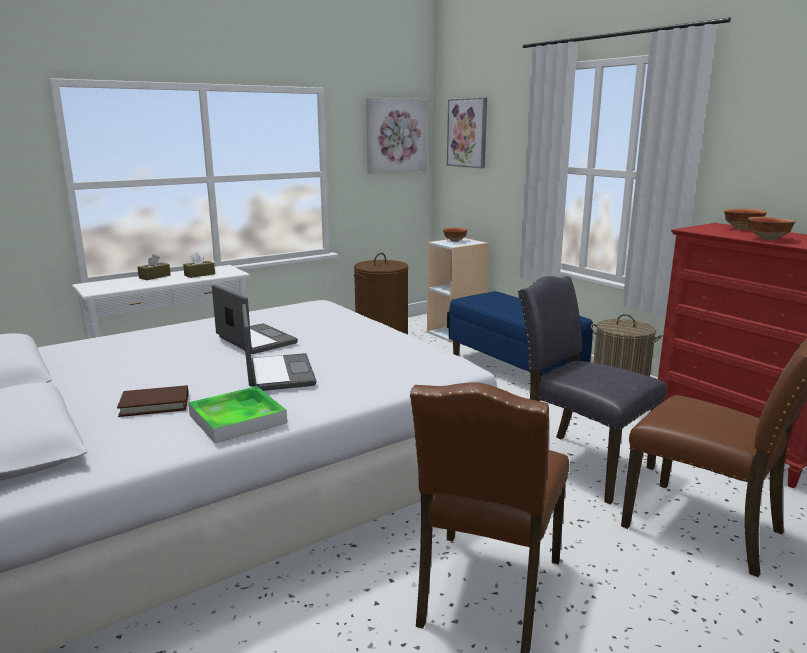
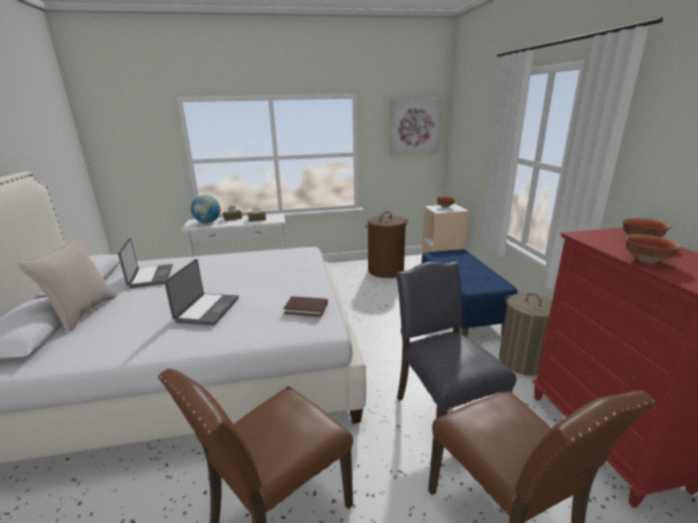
camera: 25 degrees right, 5 degrees up
(71, 408) = (83, 313): none -> beige pillow
(118, 284) = (208, 222): none -> globe
(155, 404) = (120, 320): brown book -> brown book (306, 308)
(237, 419) = (142, 344): tray -> none
(255, 340) = (231, 277): laptop -> laptop (150, 277)
(467, 133) = (465, 125): picture -> none

